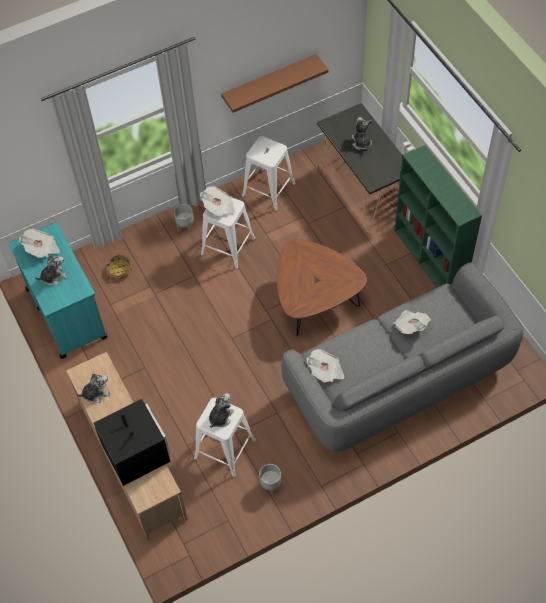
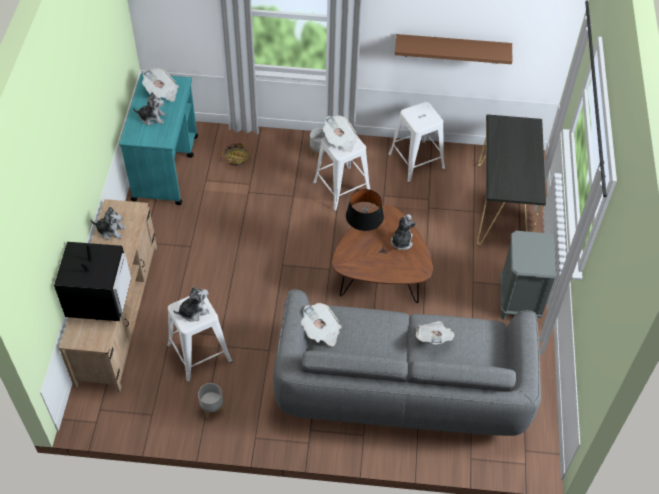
camera: 30 degrees right, 5 degrees down
(289, 273) = (363, 231): none -> black table lamp
(361, 142) = (513, 152): plush toy -> plush toy (401, 241)
(430, 259) = (519, 300): green bookcase -> grey nightstand

